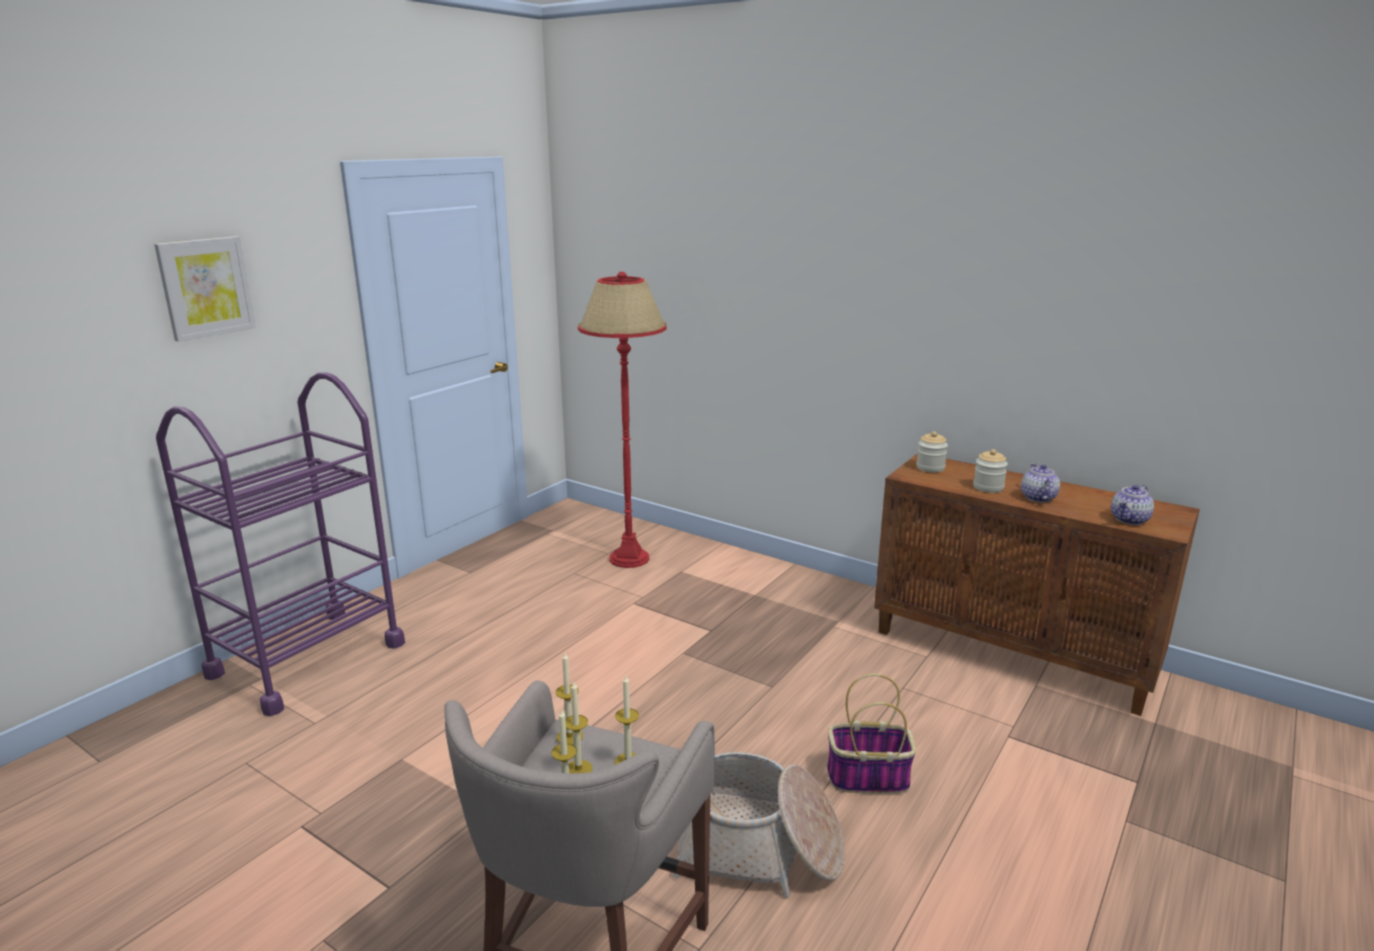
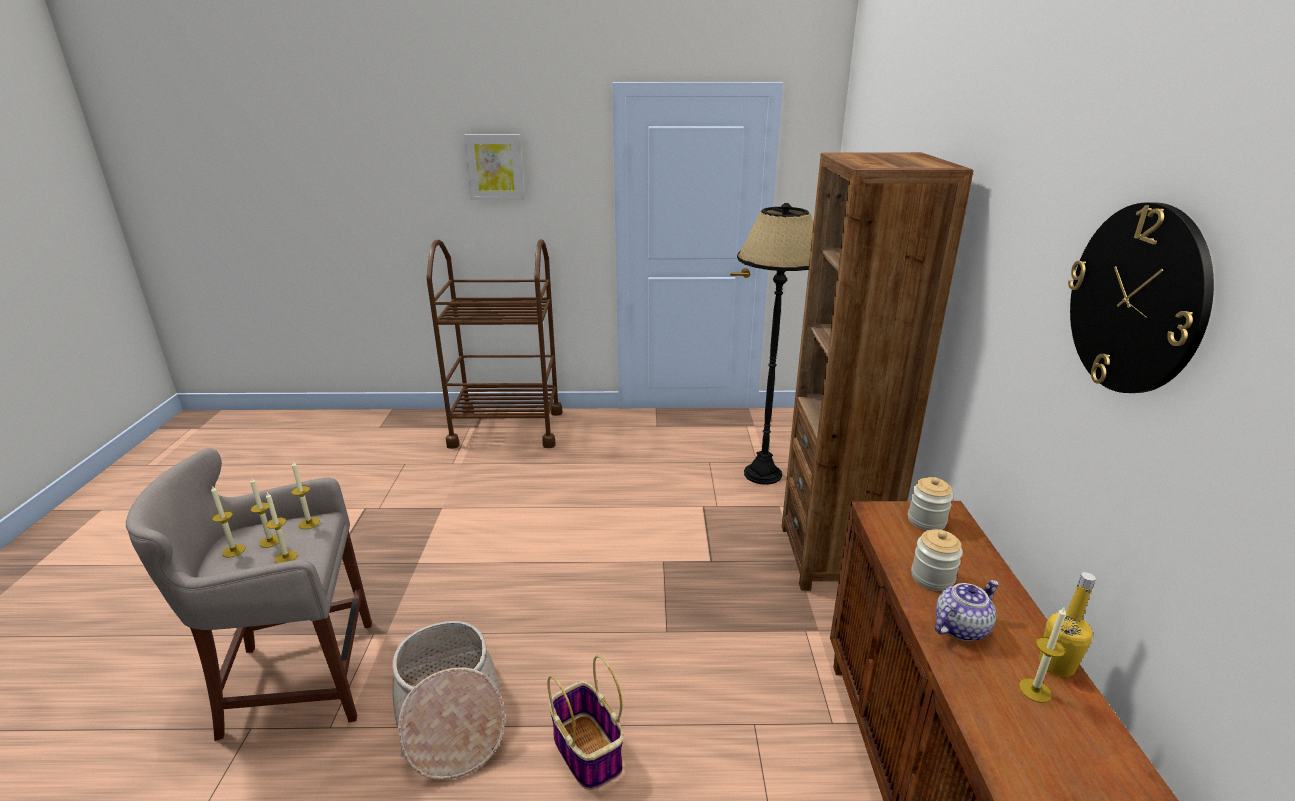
camera: 55 degrees right, 5 degrees up
(307, 659) = (507, 428): purple cart -> brown cart
(629, 558) = (762, 474): red floor lamp -> black floor lamp
(768, 579) = (832, 556): none -> brown bookcase
(1052, 266) = (1136, 299): none -> wall clock
(1082, 490) = (1056, 665): none -> yellow bottle
(1098, 502) = (1035, 690): none -> candle
(1130, 520) = (1012, 741): teapot -> none

